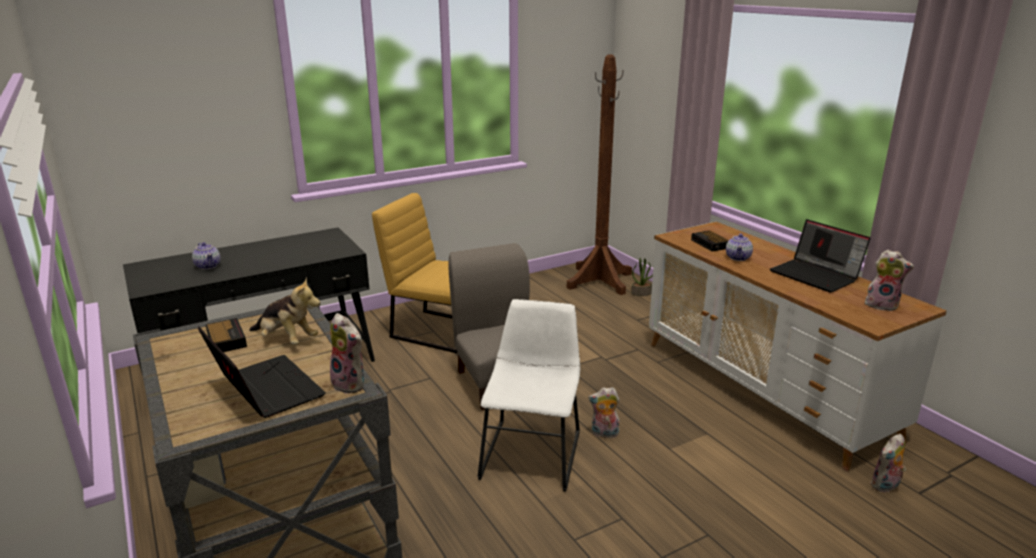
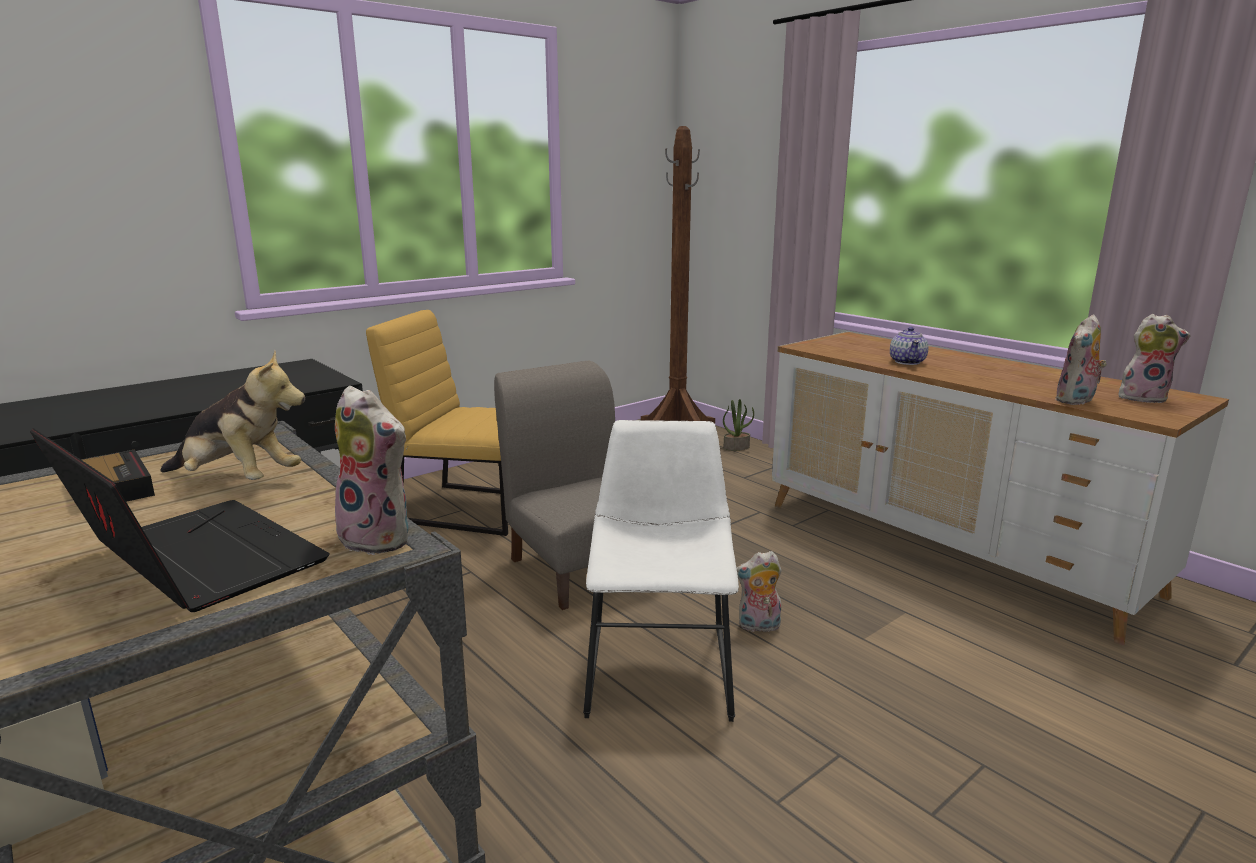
camera: 10 degrees left, 5 degrees down
(208, 266) = (91, 408): teapot -> none
(710, 244) = (859, 351): alarm clock -> none
(816, 275) = (1025, 374): laptop -> none
(885, 486) = (1186, 660): plush toy -> plush toy (1076, 401)

